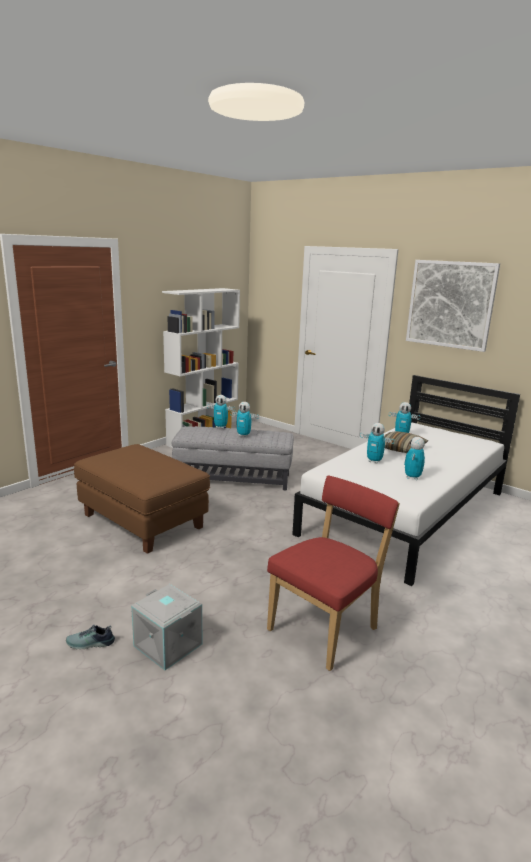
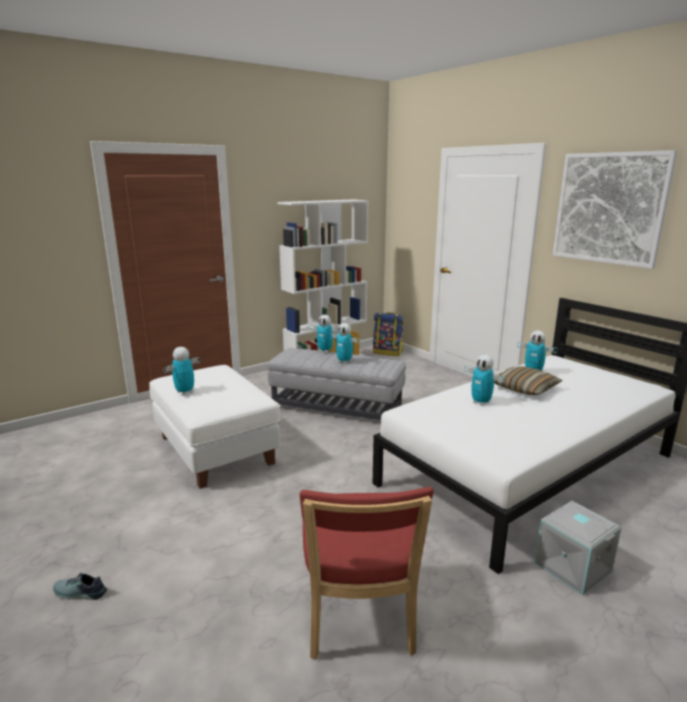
camera: 15 degrees right, 0 degrees up
(143, 521) = (216, 450): brown ottoman -> white ottoman
(166, 645) = (157, 610): grey storage box -> grey storage box (571, 567)
(255, 427) = (388, 352): none -> backpack
(326, 627) = (359, 618): red chair -> red chair turned 120 degrees clockwise
(412, 477) = (521, 428): toy robot -> toy robot (185, 392)

